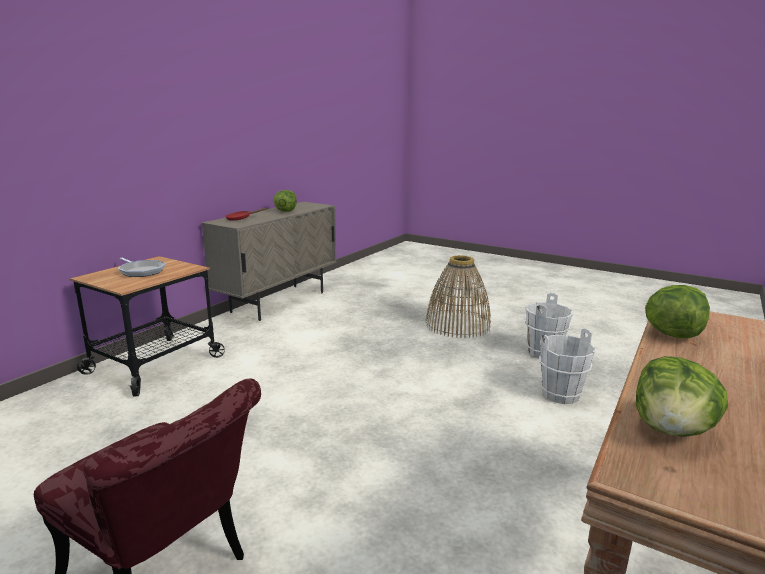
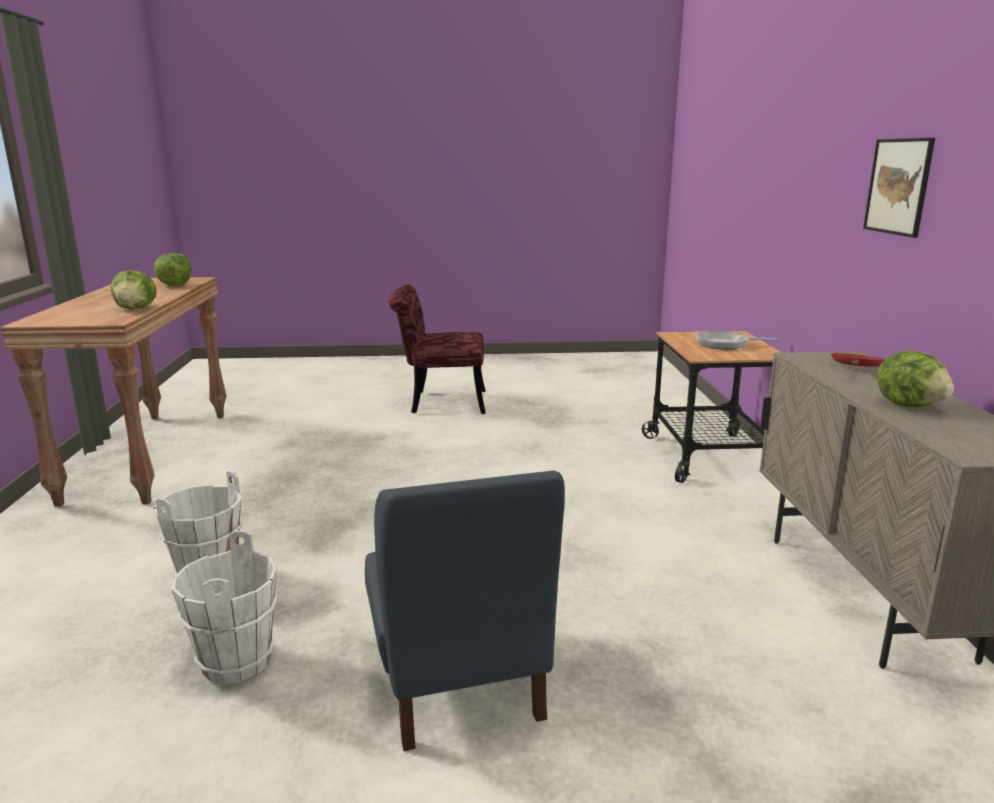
camera: 145 degrees right, 0 degrees up
(195, 130) = (898, 186): none -> picture
(457, 325) = (458, 682): basket -> blue chair

